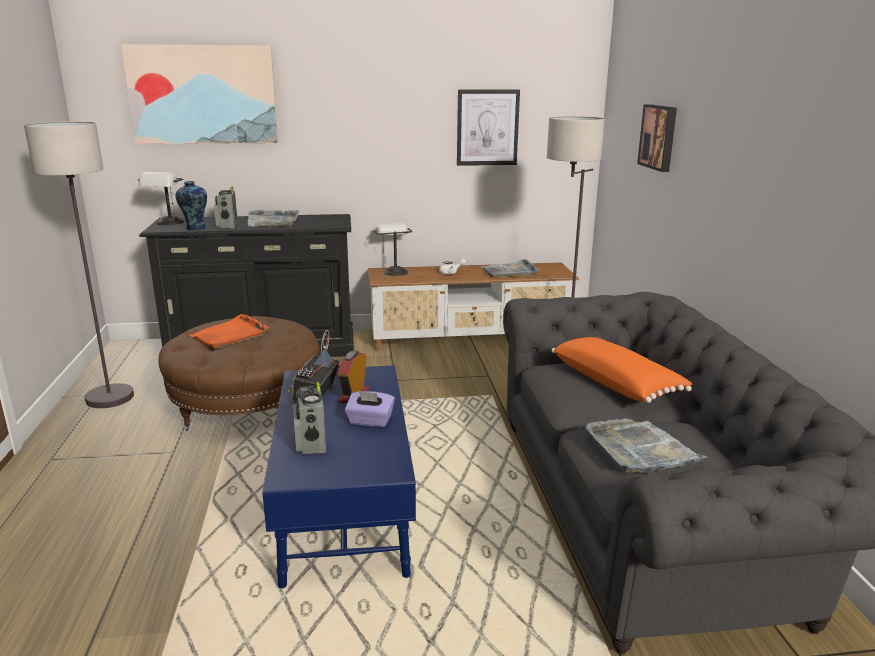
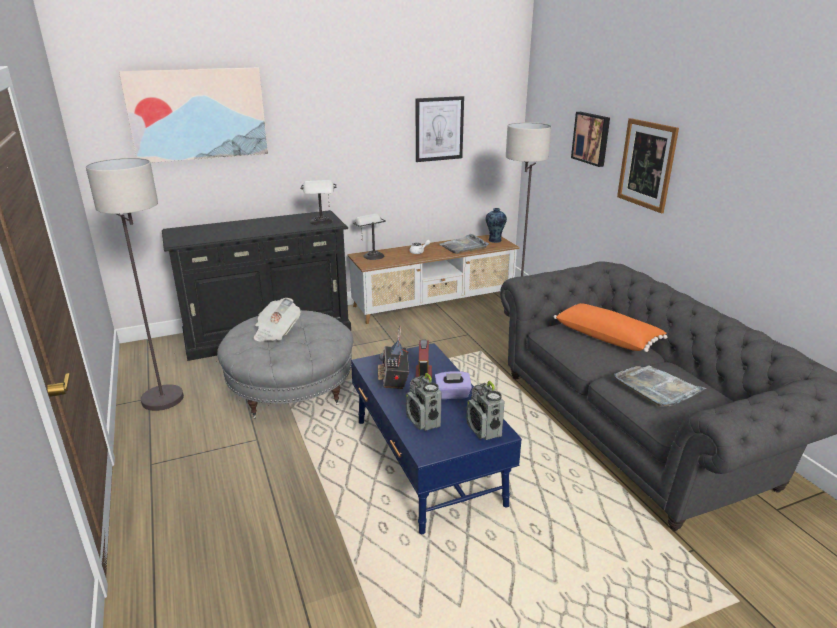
camera: 15 degrees left, 5 degrees up
(168, 223) = (179, 235): table lamp -> table lamp (322, 223)
(195, 229) = (211, 238): vase -> vase (494, 240)
(227, 226) = (238, 233): radio -> radio (484, 430)
(230, 335) = (276, 332): orange tray -> newspaper
(246, 407) = (291, 389): brown ottoman -> grey ottoman
(273, 221) = (273, 224): grey tray -> none
(709, 164) = (647, 164): none -> picture

